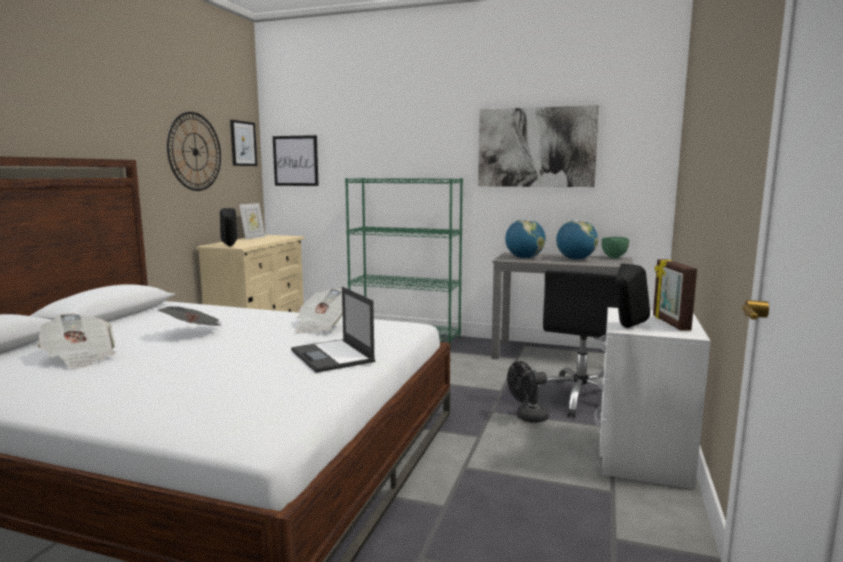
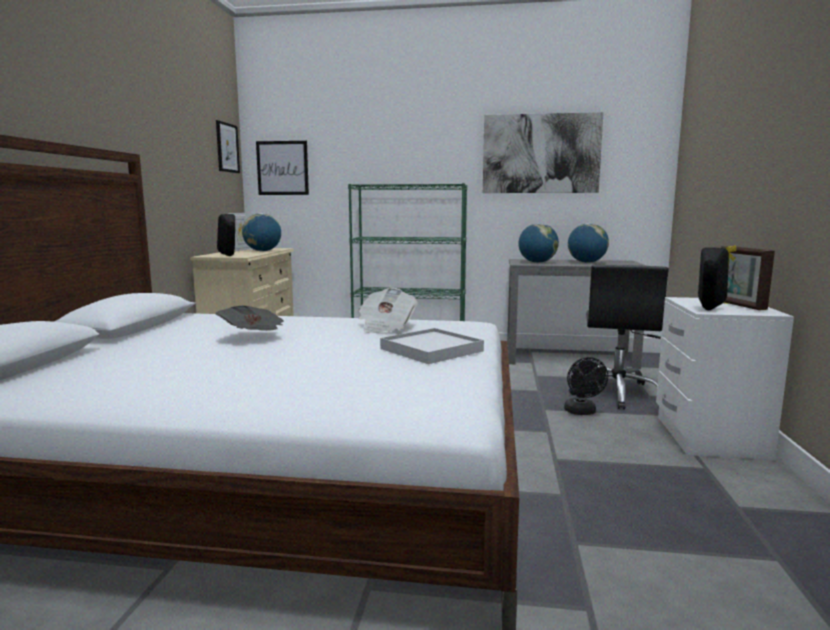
camera: 10 degrees left, 0 degrees up
(80, 358) = (148, 364): newspaper -> none
(195, 151) = (187, 152): wall clock -> none
(269, 240) = (262, 251): none -> globe
(332, 356) = (431, 350): laptop -> white tray
(528, 418) = (582, 412): black fan -> black fan turned 60 degrees counterclockwise
(614, 257) = (619, 261): green bowl -> none

